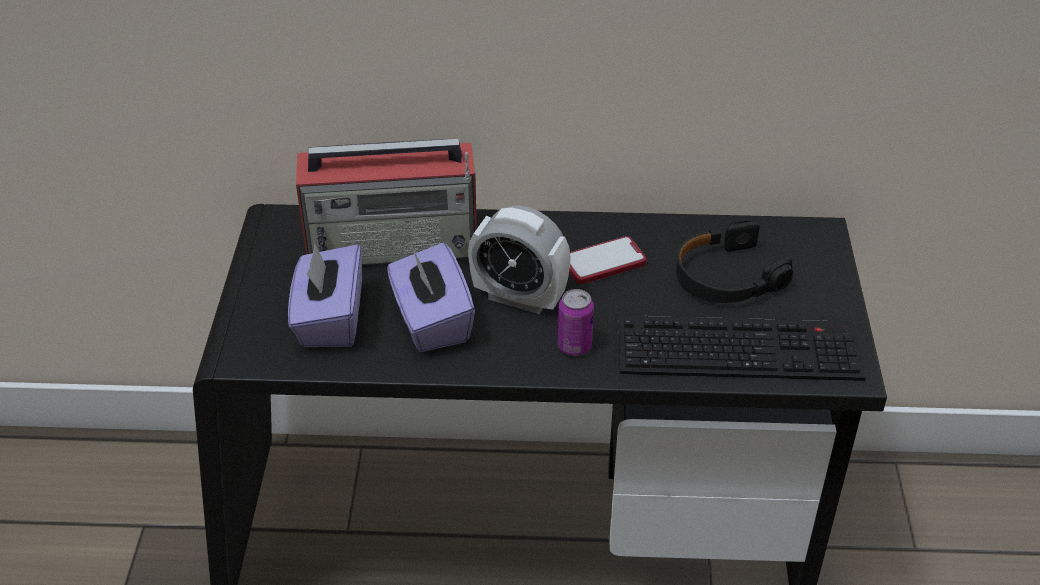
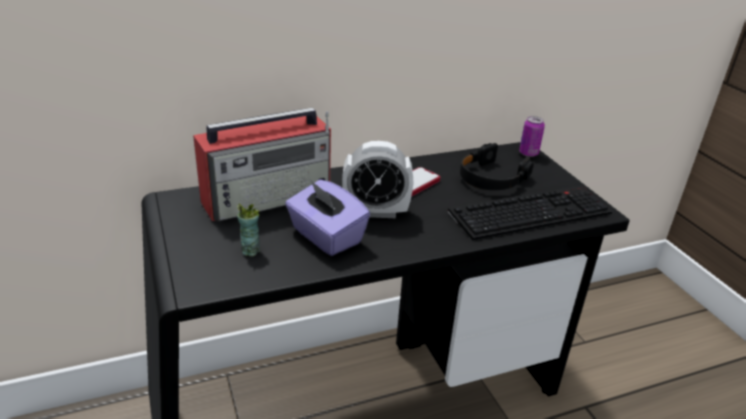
camera: 25 degrees left, 10 degrees down
(329, 320) = (250, 250): purple tissue box -> cup
(574, 346) = (432, 231): can -> can (528, 153)

